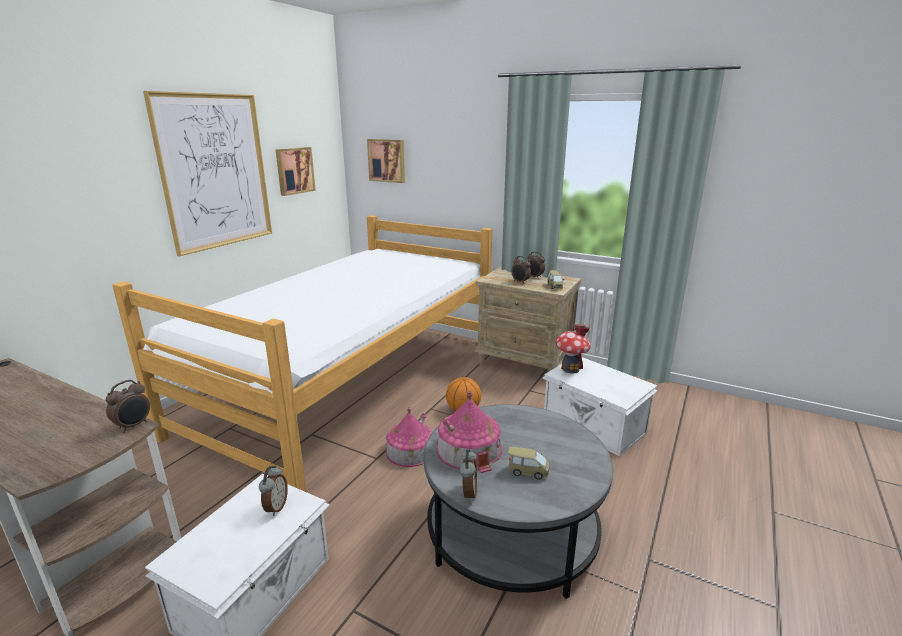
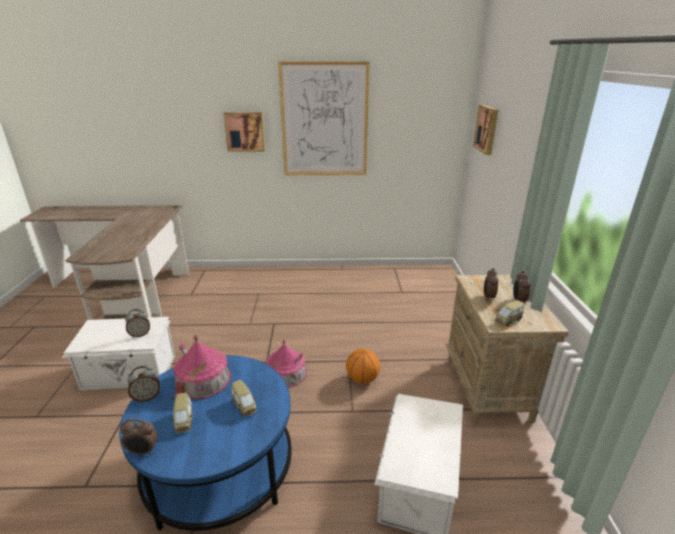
camera: 60 degrees right, 5 degrees up
(134, 425) = (127, 255): alarm clock -> alarm clock (143, 452)
(294, 170) = (403, 126): picture -> picture (245, 131)
(351, 383) = (347, 310): bed -> none
(511, 532) = (219, 467): grey coffee table -> blue coffee table
(530, 432) = (244, 405): none -> toy car
(570, 369) = (424, 408): toy house -> none

